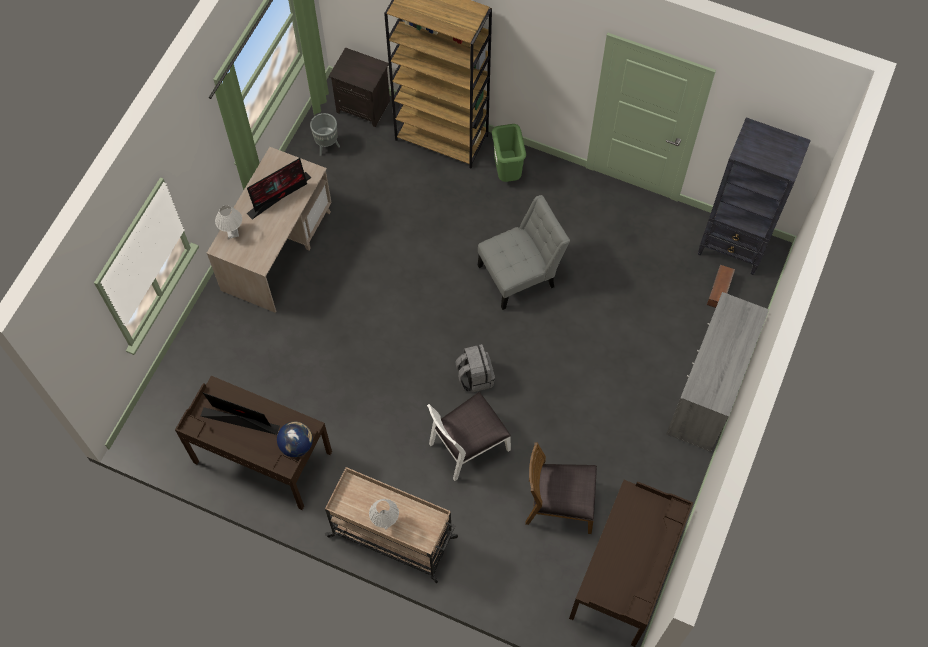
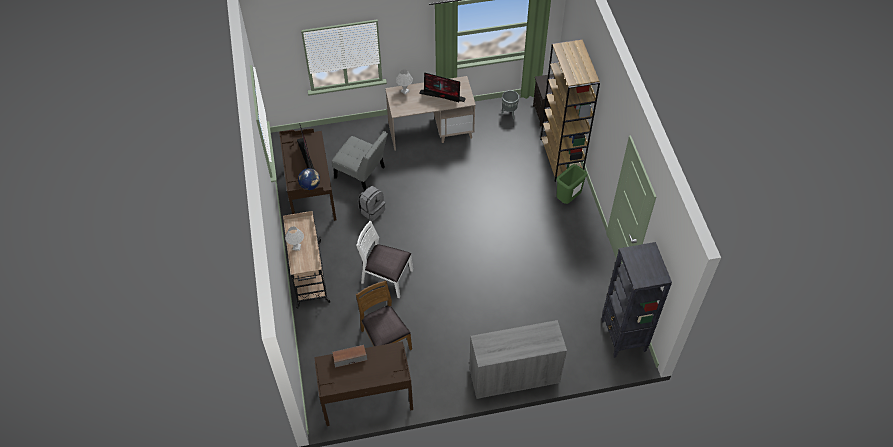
camera: 55 degrees right, 10 degrees down
(475, 377) = (429, 256): grey backpack -> grey backpack (372, 210)
(520, 274) = (509, 241): grey chair -> grey chair (362, 174)
(719, 290) = (587, 345): speaker -> speaker (350, 358)

